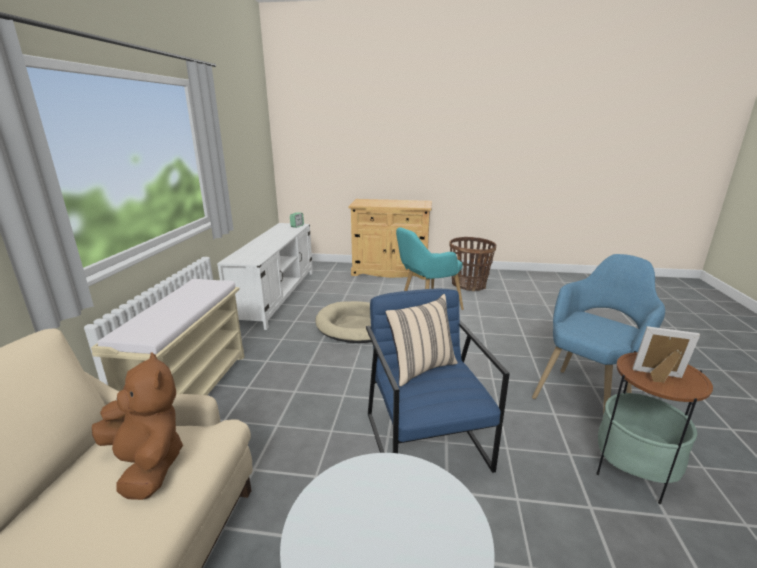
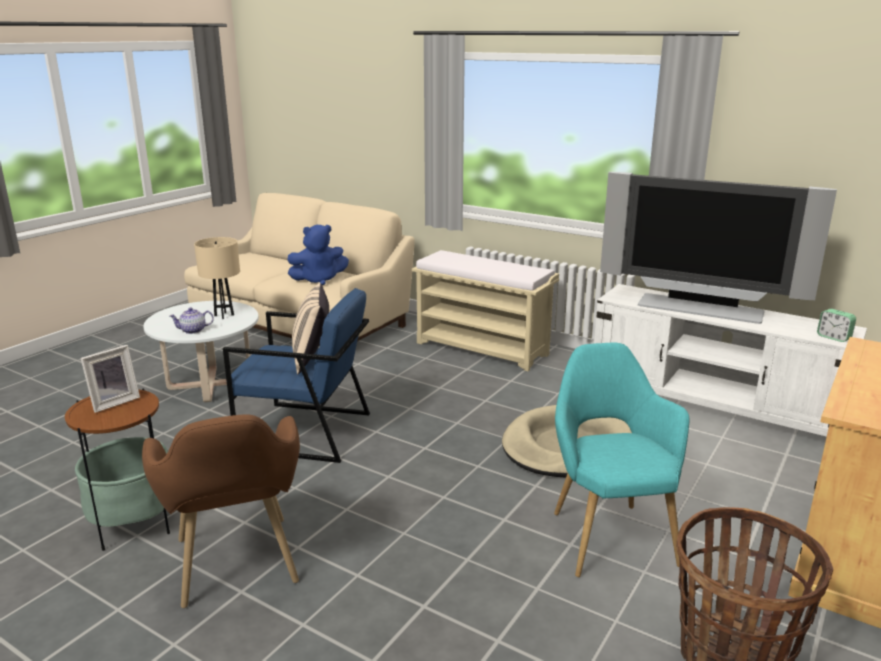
camera: 115 degrees right, 0 degrees up
(147, 464) = (319, 280): brown plush toy -> blue plush toy
(268, 244) = (700, 309): none -> television
(357, 506) = (224, 315): none -> beige table lamp
(437, 505) = (193, 330): none -> teapot
(586, 393) = (238, 573): blue armchair -> brown armchair

